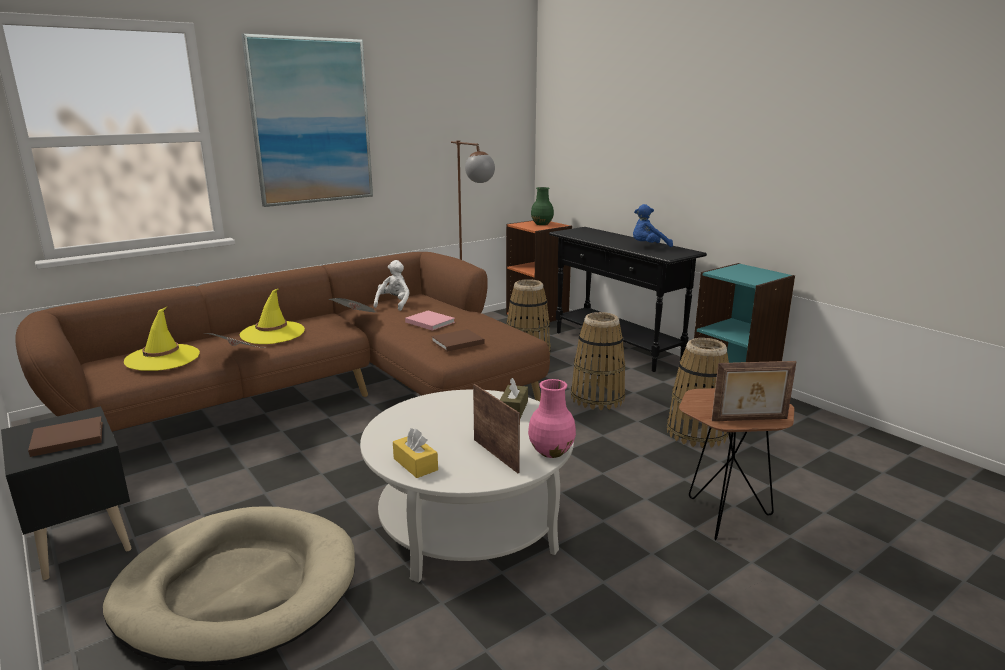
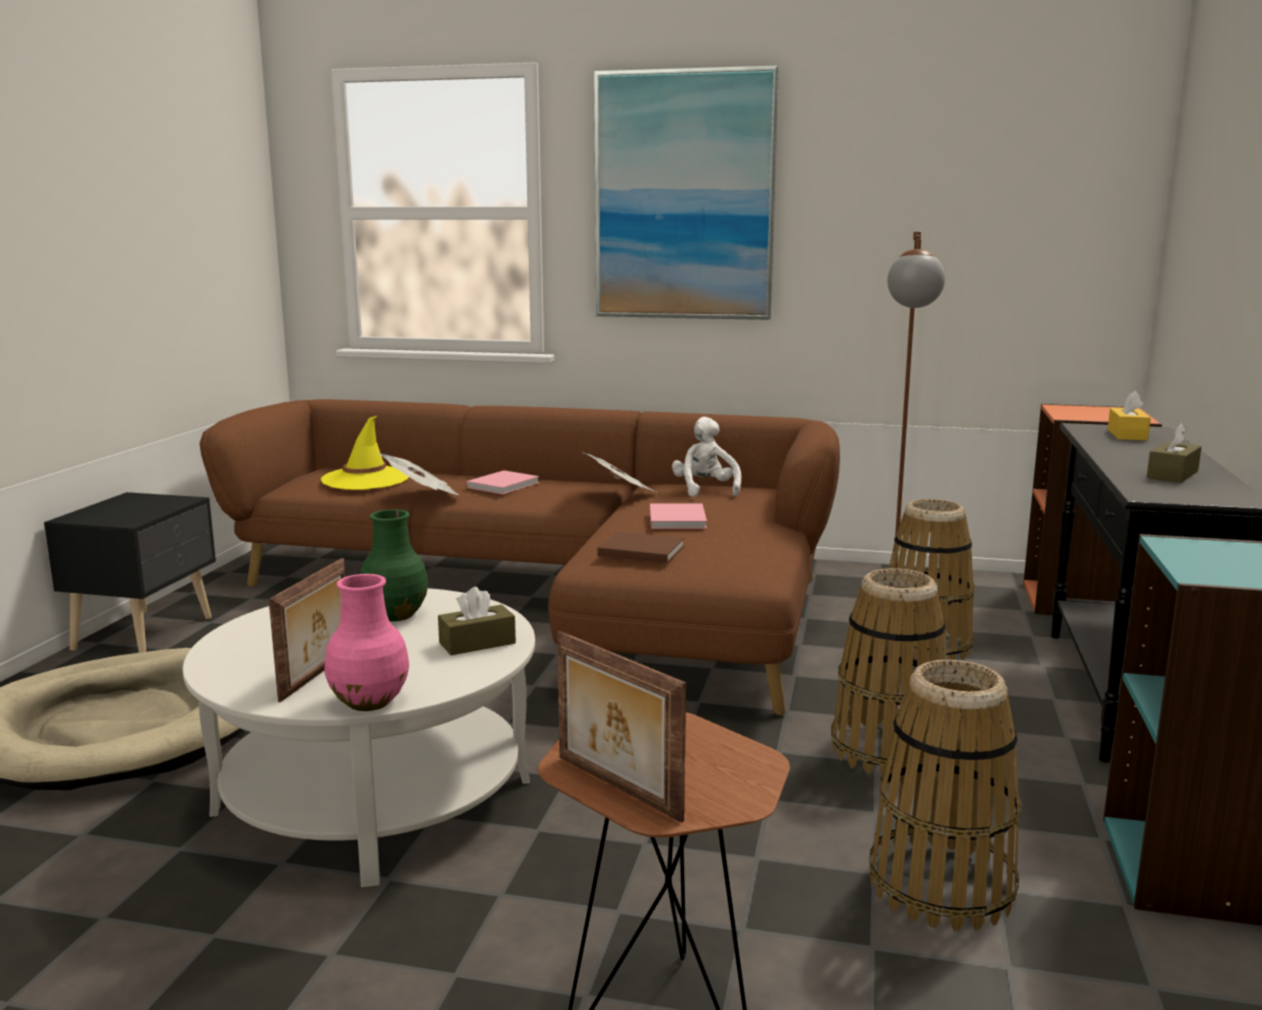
camera: 50 degrees right, 5 degrees down
(65, 439) = (127, 512): brown book -> none
(272, 333) = (504, 485): yellow hat -> pink book
(394, 304) = (705, 490): white plush toy -> white plush toy turned 75 degrees counterclockwise
(415, 464) = (241, 645): yellow tissue box -> yellow tissue box (1127, 435)
(542, 224) = (1107, 413): green vase -> green vase (395, 615)
(648, 246) = (1172, 474): blue plush toy -> brown tissue box

